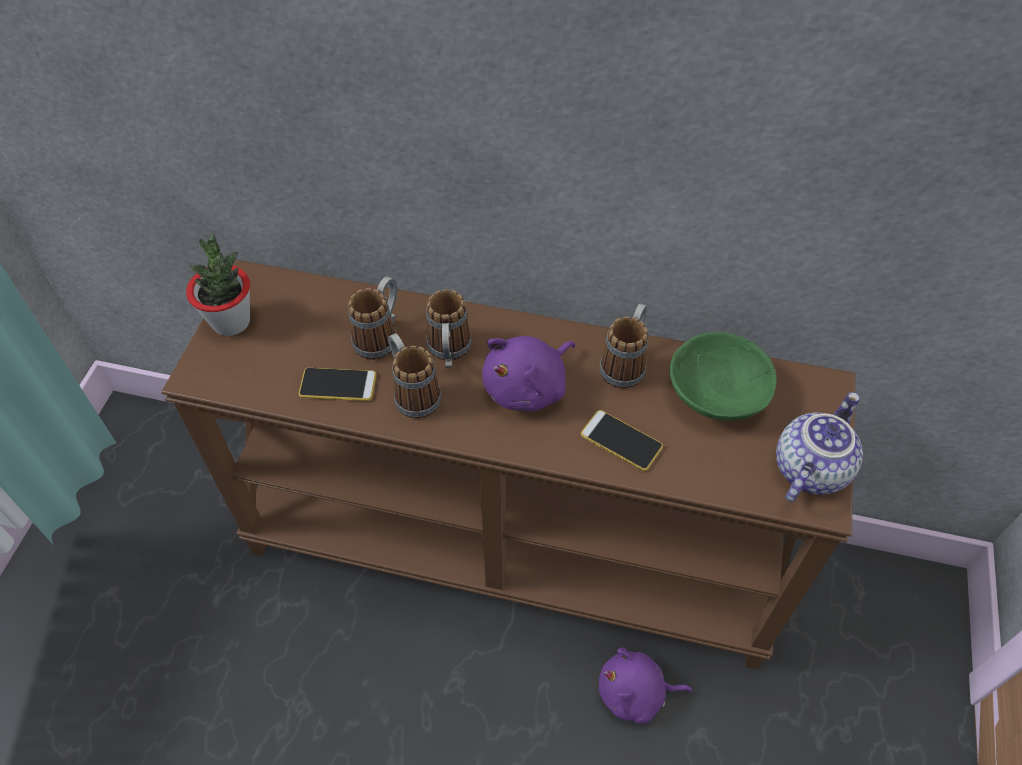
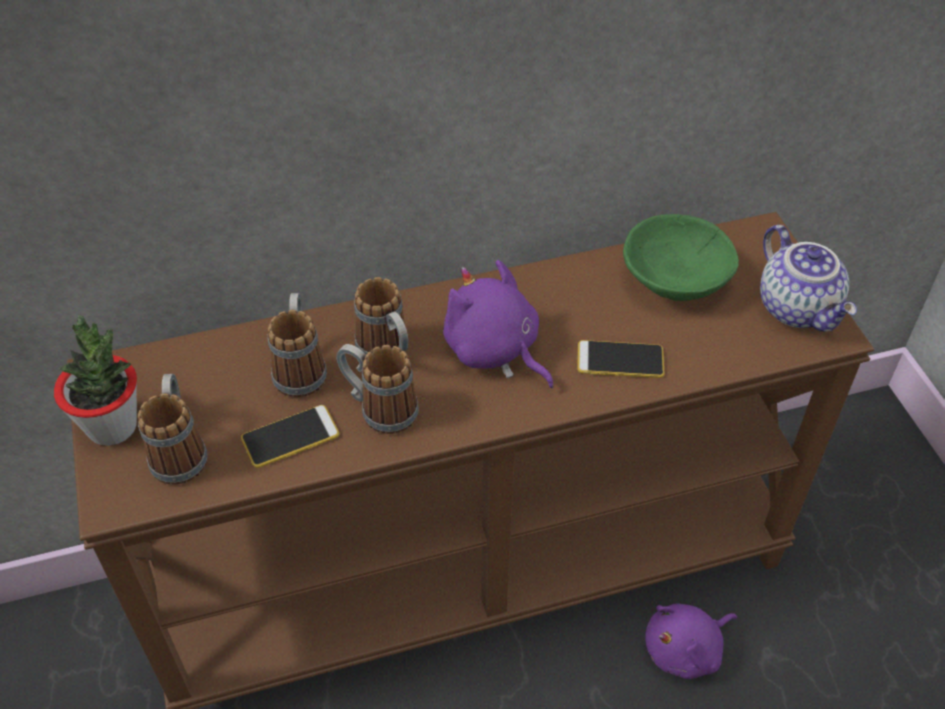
camera: 30 degrees left, 5 degrees down
(528, 387) = (494, 351): purple plush toy -> purple plush toy turned 120 degrees clockwise
(625, 363) = (571, 288): mug -> mug (180, 451)
(808, 468) = (799, 308): teapot -> teapot turned 150 degrees clockwise

